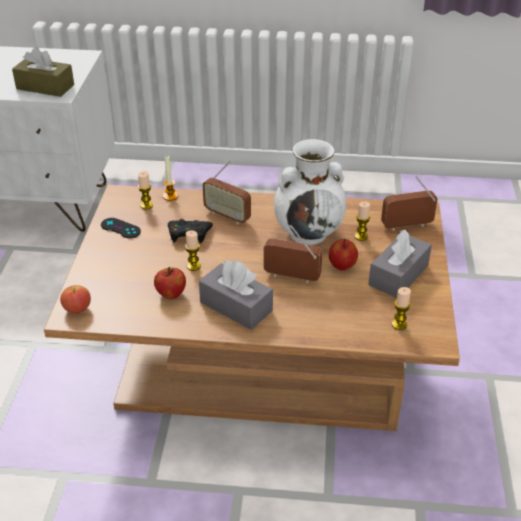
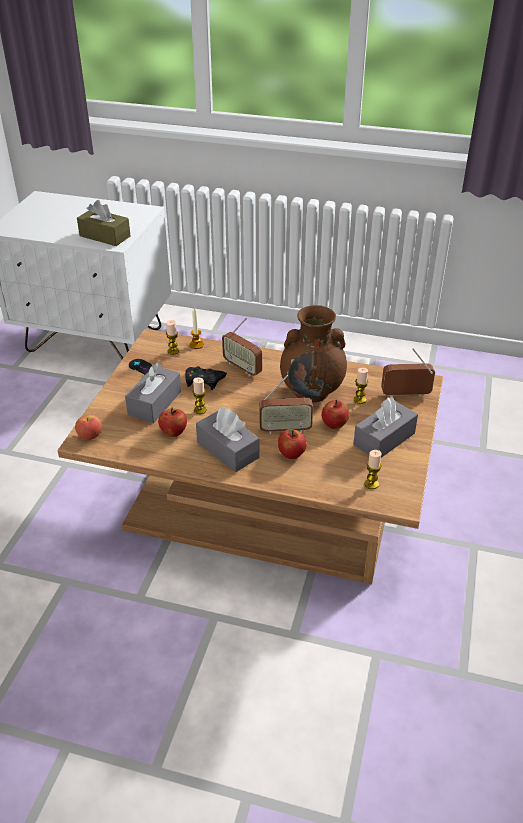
camera: 10 degrees right, 0 degrees up
(141, 264) = (155, 403): none -> grey tissue box
(291, 277) = (285, 429): radio -> radio turned 150 degrees clockwise
(306, 303) = (291, 454): none -> apple
(309, 233) = (312, 391): white vase -> brown vase

